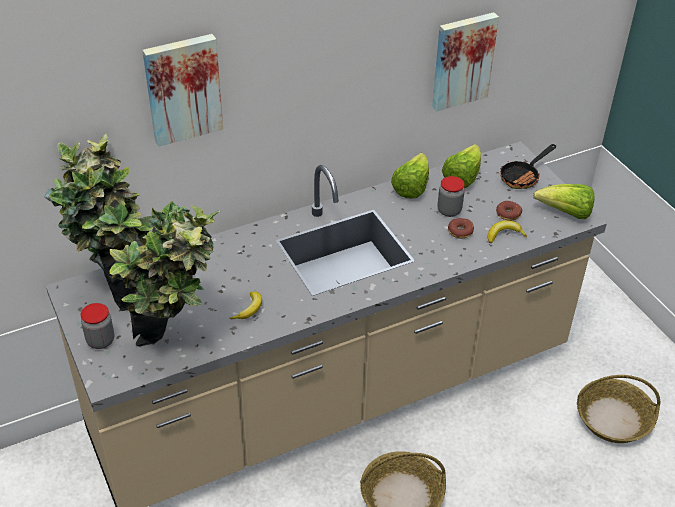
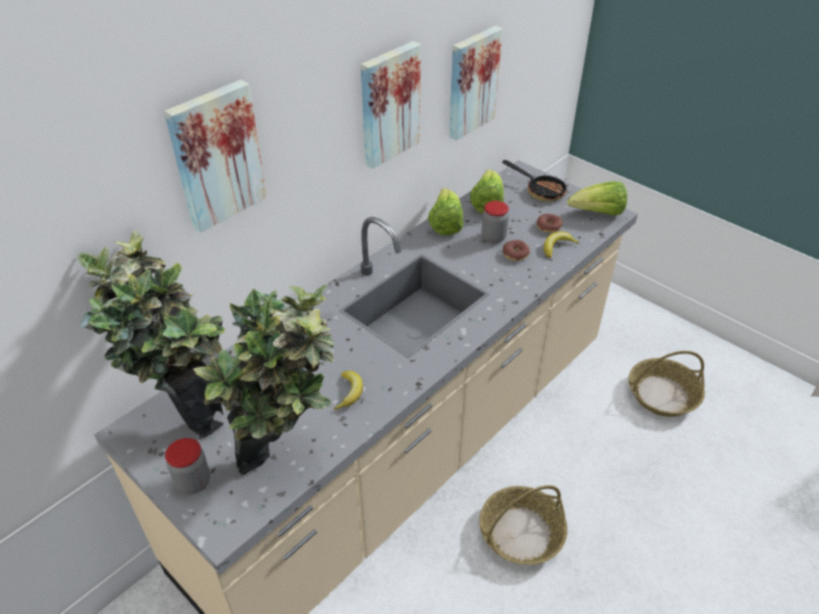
camera: 20 degrees left, 0 degrees up
(360, 69) = (388, 104): none -> picture
(523, 176) = (540, 190): frying pan -> frying pan turned 75 degrees counterclockwise

